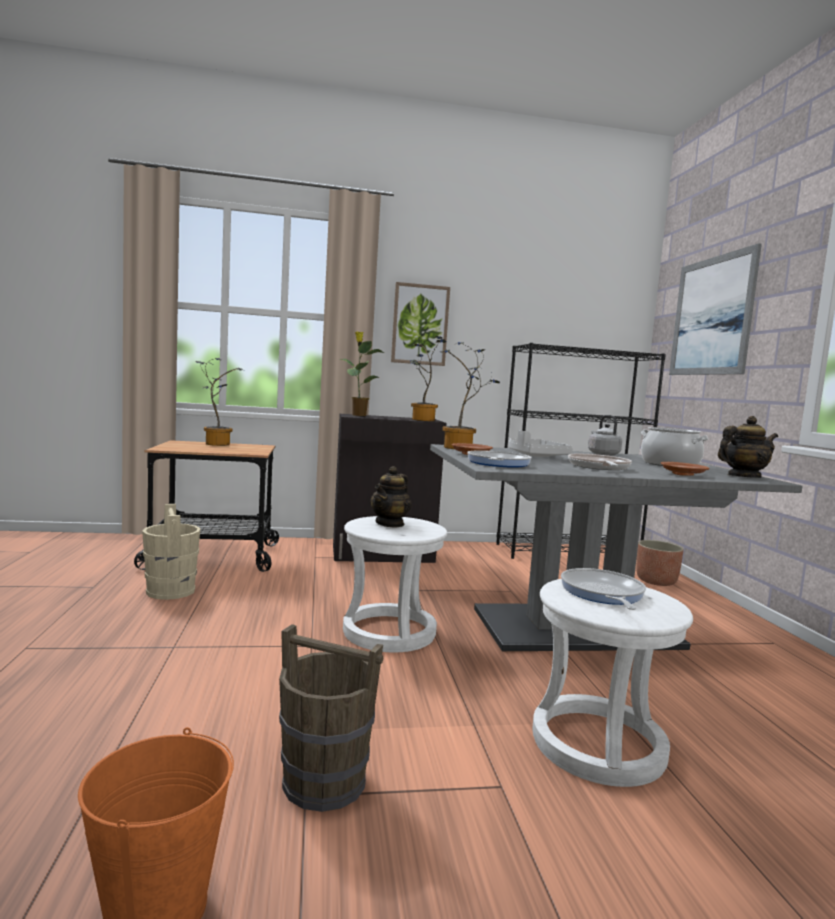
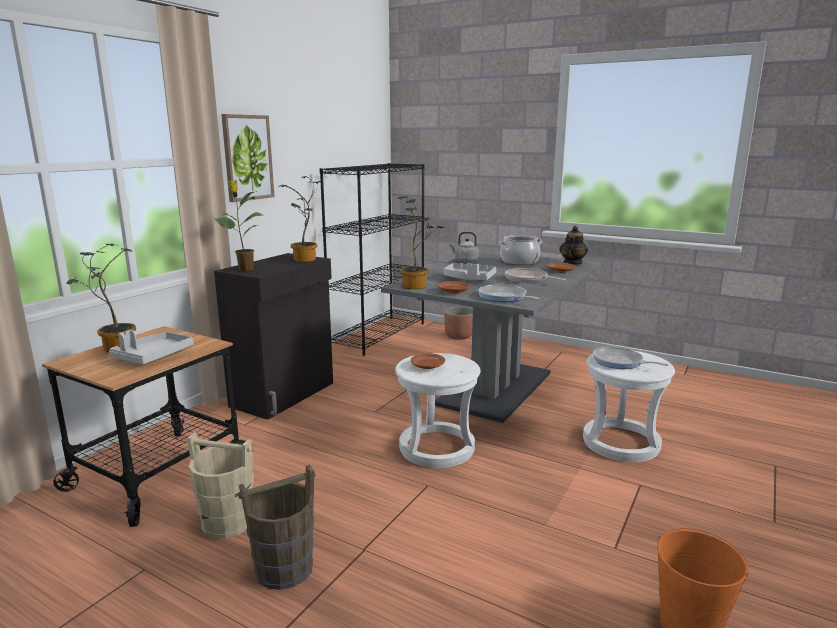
camera: 50 degrees left, 10 degrees up
(211, 449) = (153, 356): none -> grey tray
(323, 781) = (605, 537): brown bucket -> brown bucket (283, 569)
(390, 524) = (427, 366): teapot -> brown plate
(711, 316) = (459, 136): picture -> none

